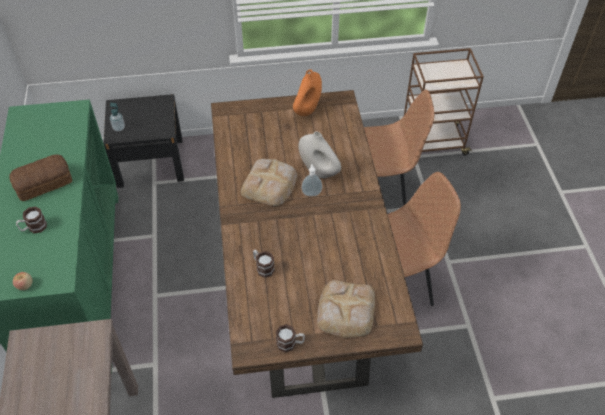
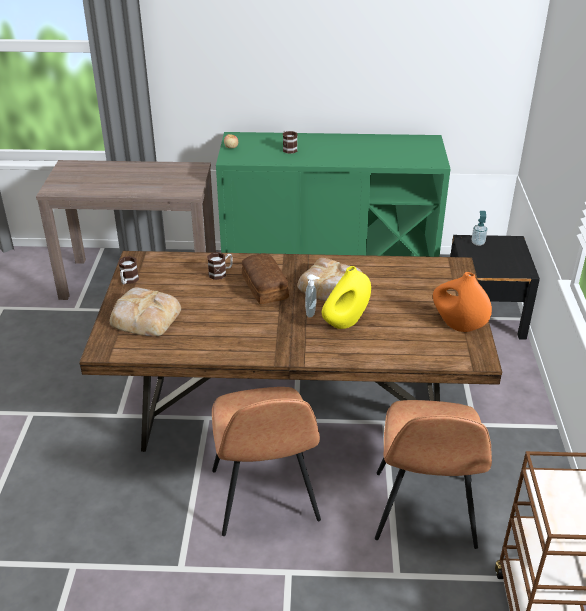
camera: 100 degrees right, 15 degrees down
(44, 183) = (338, 151): bread -> bread (264, 287)
(319, 171) = (345, 322): white vase -> yellow vase

